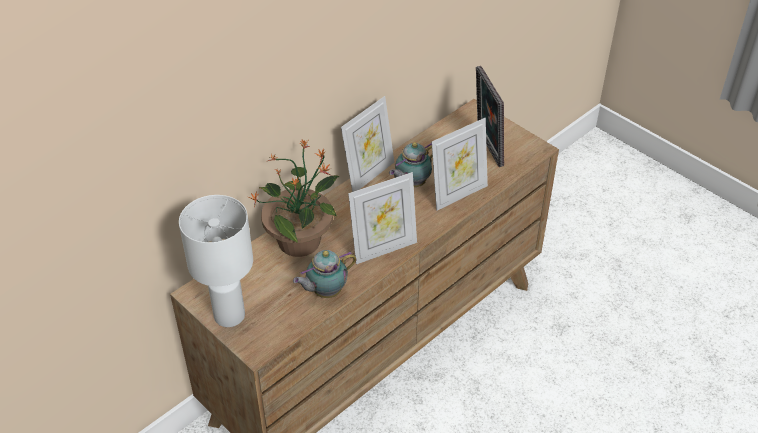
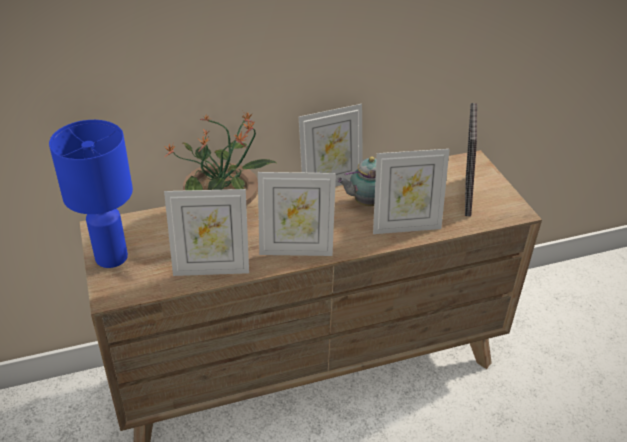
camera: 25 degrees right, 5 degrees down
(230, 315) = (112, 257): white table lamp -> blue table lamp
(325, 292) = (211, 269): teapot -> picture frame

